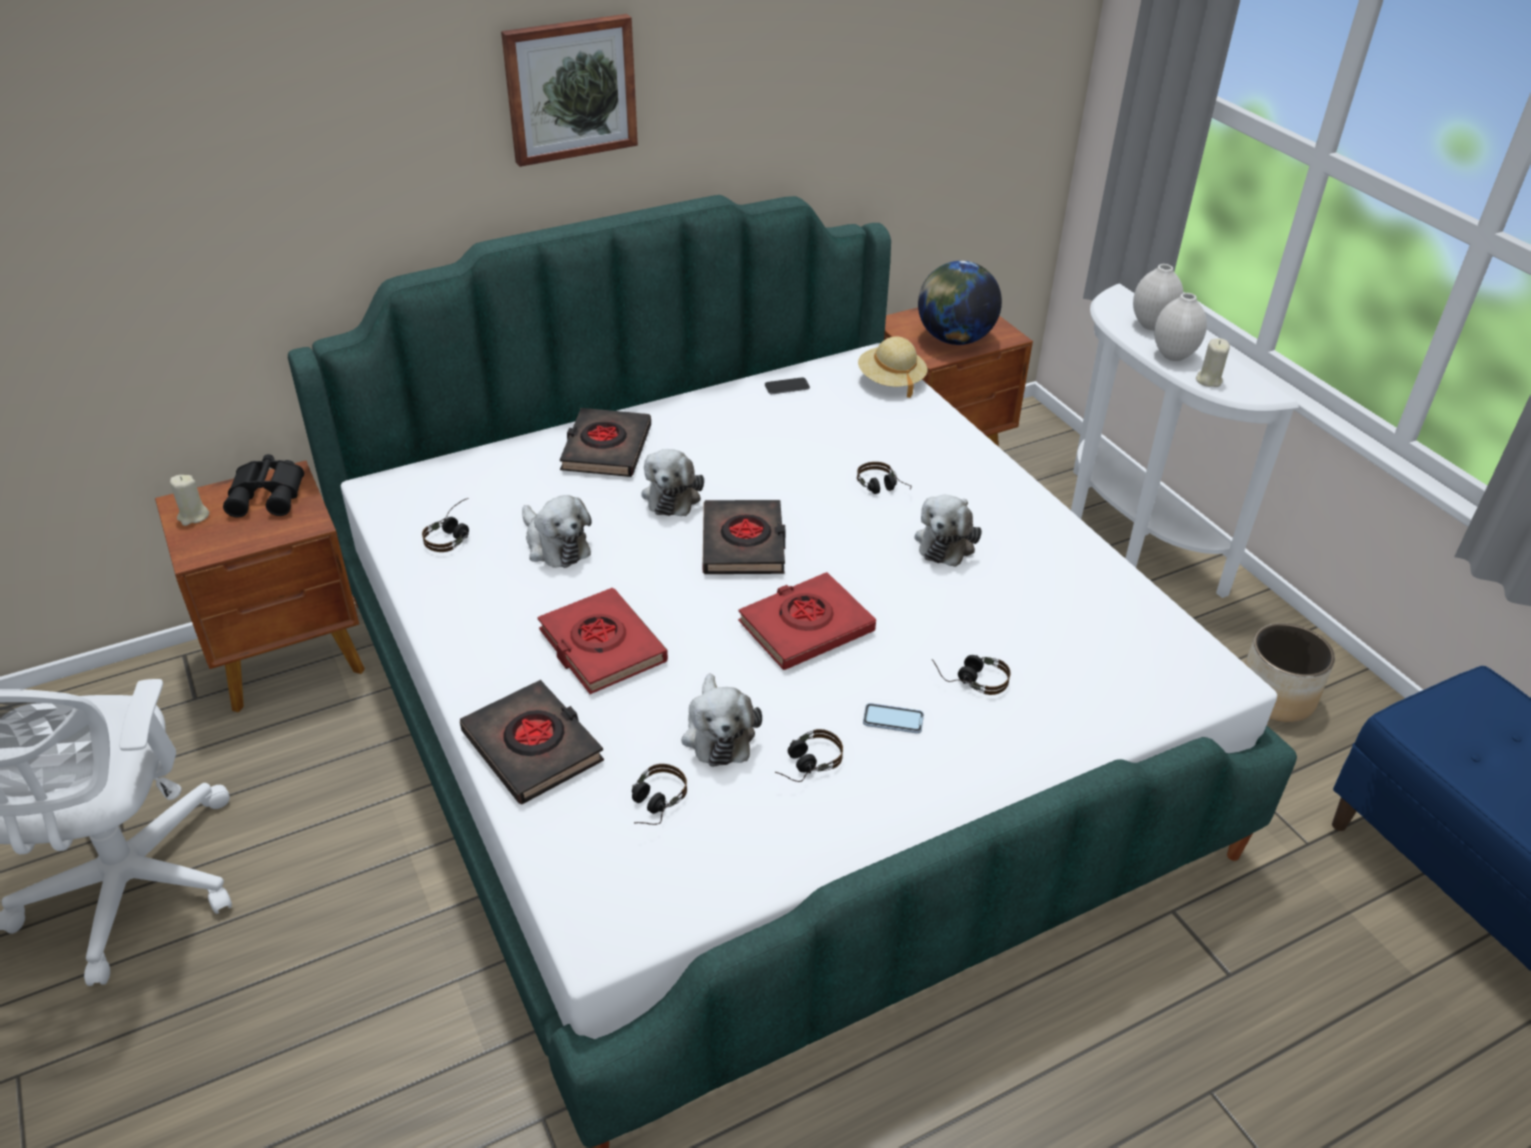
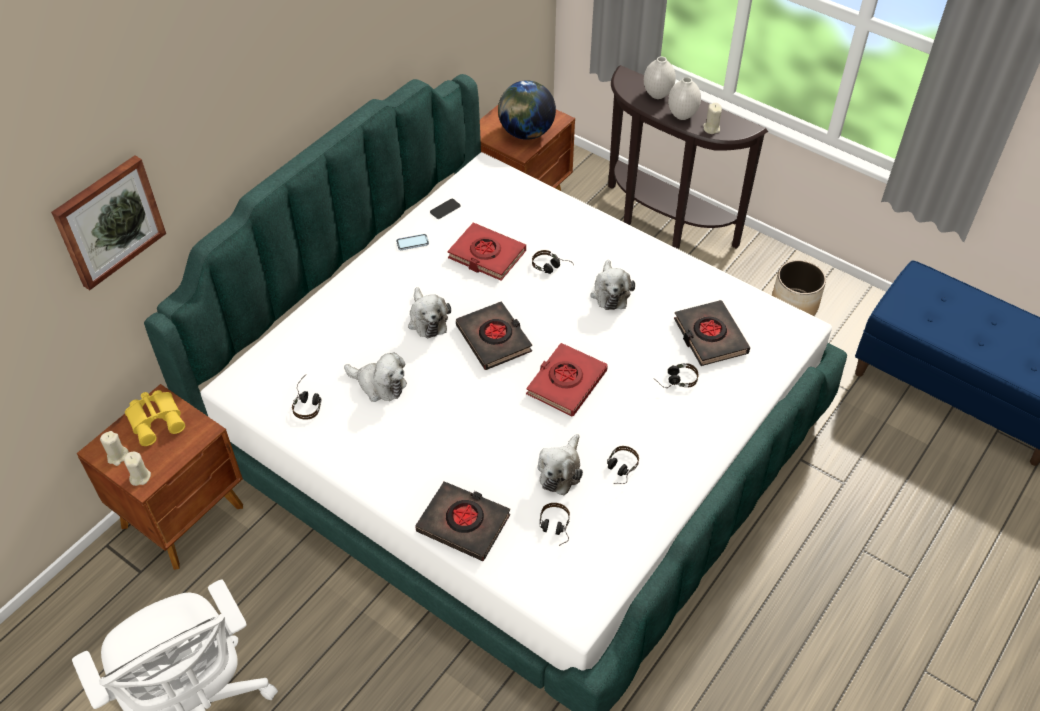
camera: 25 degrees left, 10 degrees up
(197, 546) = (140, 476): none -> beige candle
(269, 494) = (157, 419): black binoculars -> yellow binoculars
(570, 89) = (278, 72): picture -> picture (108, 221)
(601, 647) = (457, 443): red book -> red book (486, 255)
(606, 449) = (360, 300): black book -> black book (710, 336)
(718, 733) = (561, 471): plush toy -> plush toy turned 60 degrees clockwise
(891, 381) = (507, 182): beige hat -> none
(893, 720) = (649, 423): phone -> phone (412, 243)
(1126, 537) = (663, 225): white console table -> brown console table

